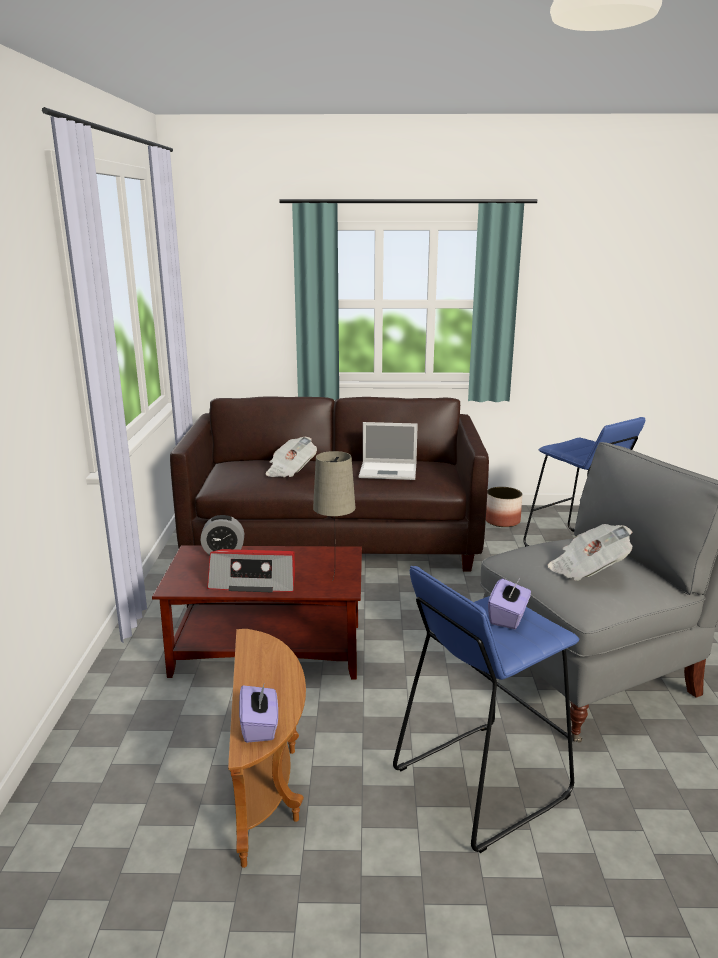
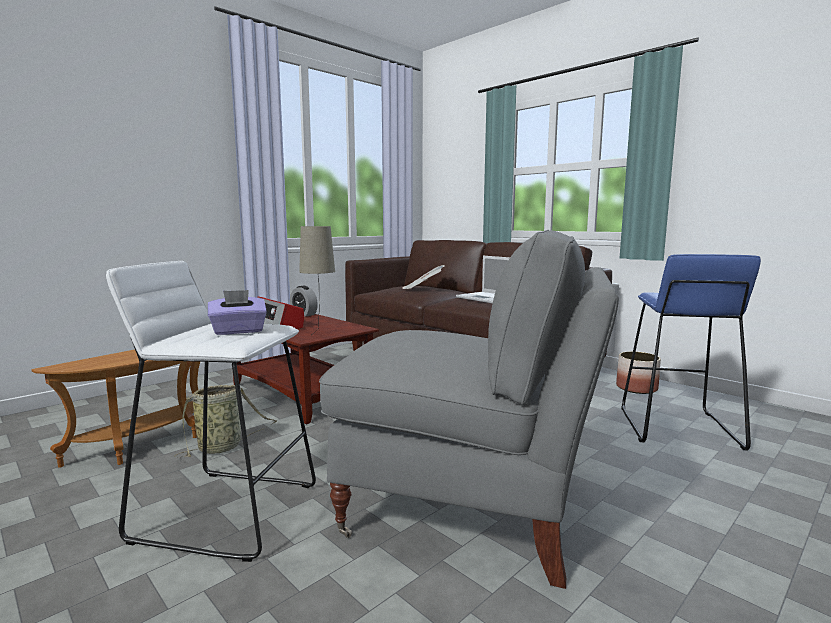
camera: 45 degrees right, 10 degrees down
(260, 726) = (86, 363): purple tissue box -> none
(344, 743) = (223, 447): none -> basket
(479, 782) = (227, 510): blue stool -> white stool
(587, 570) = (414, 341): newspaper -> none

